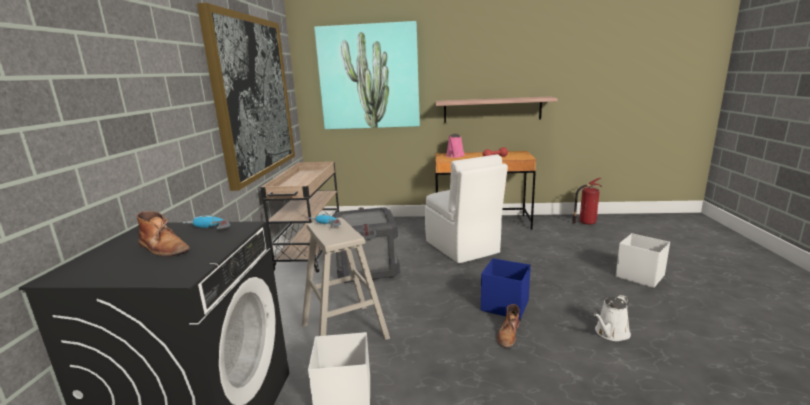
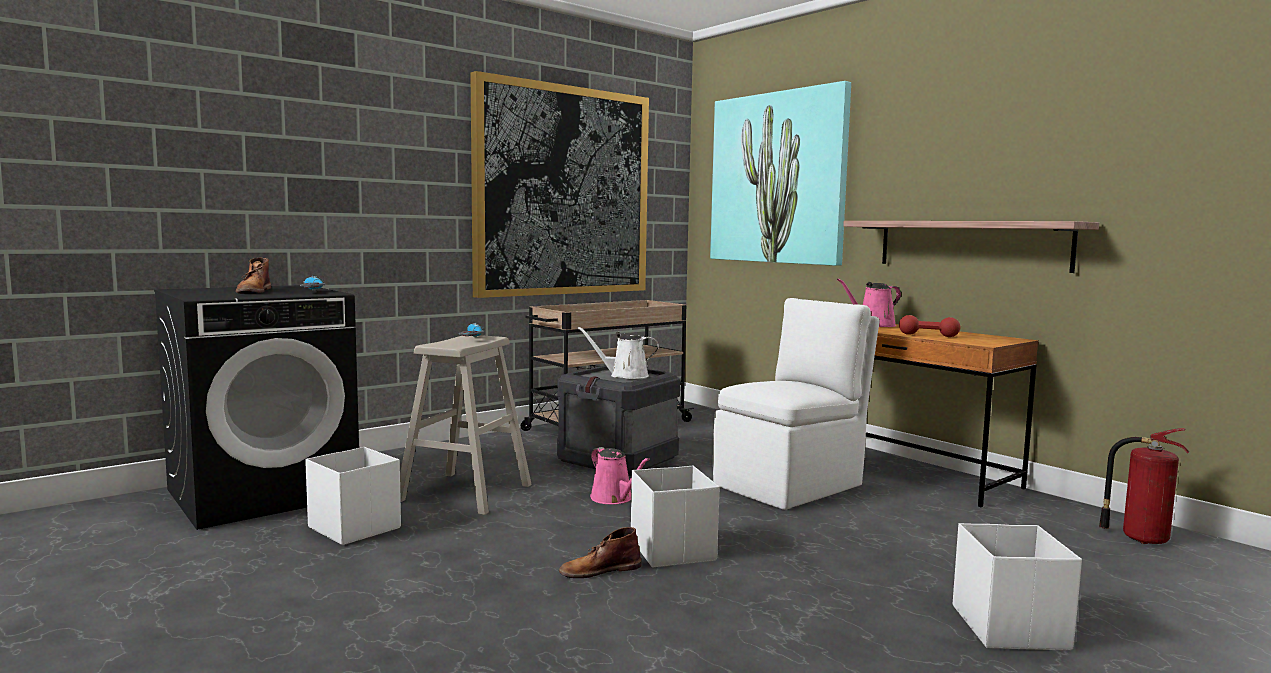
camera: 45 degrees right, 10 degrees down
(420, 292) = (614, 498): none -> pink watering can
(462, 248) = (791, 485): white chair -> white chair turned 150 degrees counterclockwise
(504, 305) = (672, 549): blue storage box -> white storage box
(610, 333) = (730, 637): white watering can -> white watering can (625, 376)

